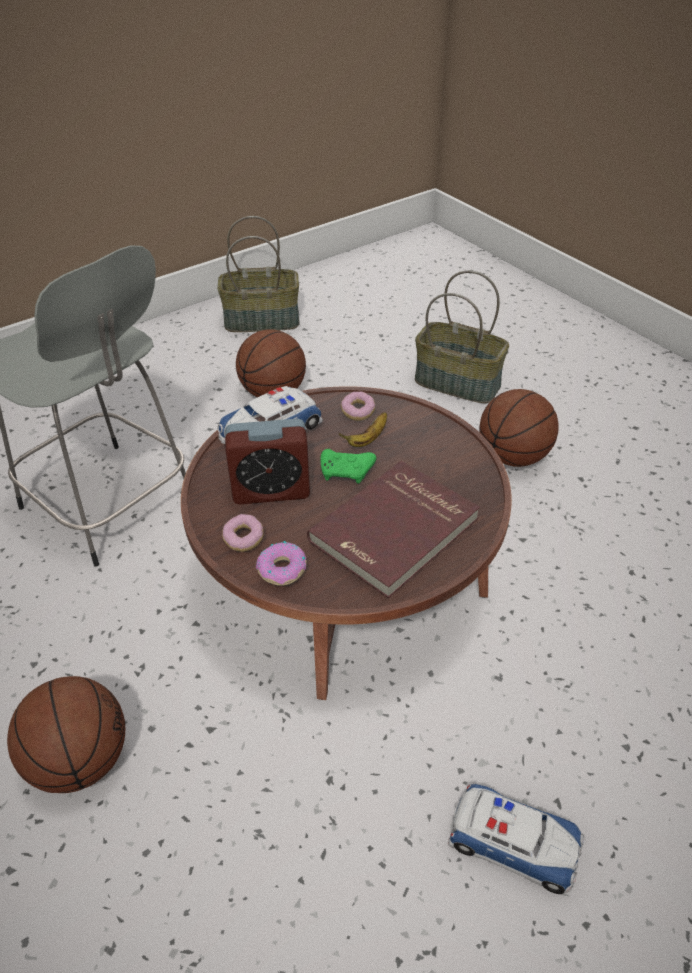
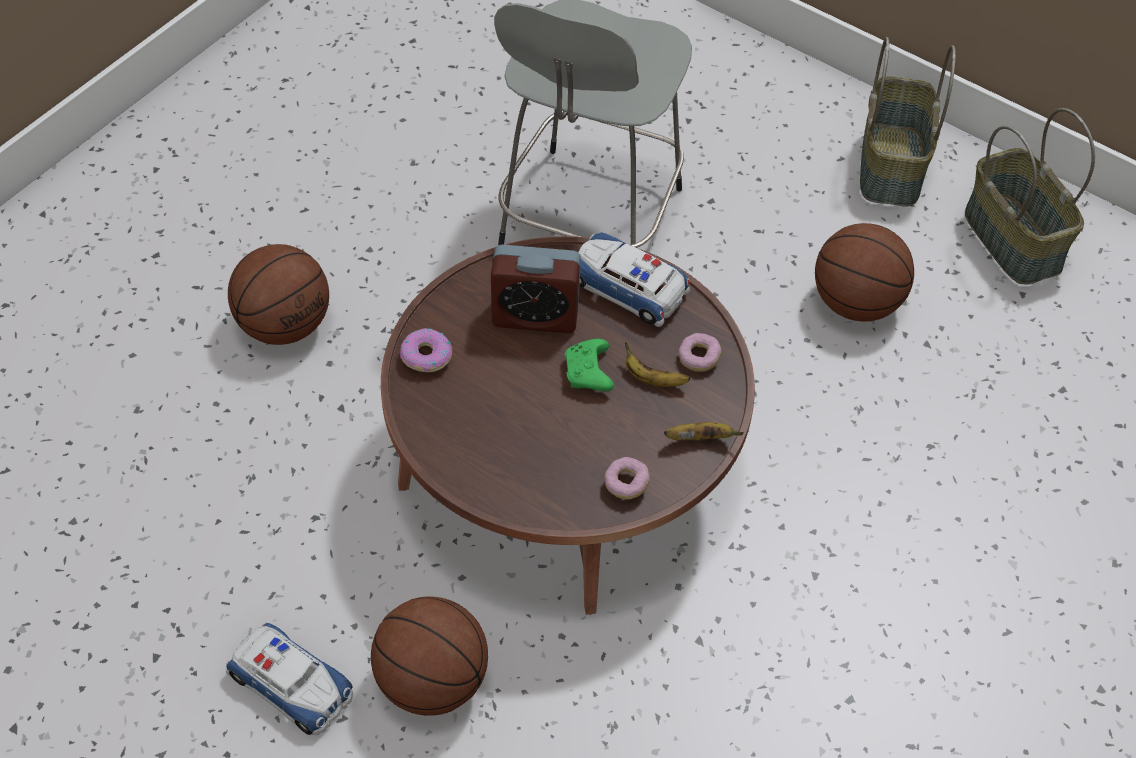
camera: 70 degrees right, 10 degrees up
(243, 539) = (455, 314): donut -> donut (626, 484)
(271, 490) = (535, 316): alarm clock -> alarm clock turned 60 degrees counterclockwise
(396, 531) = (510, 436): red book -> none
(435, 426) = (700, 438): none -> banana
(458, 383) = (995, 512): basket -> basket (892, 166)
(513, 457) = (856, 608): basketball -> basketball (431, 681)
(514, 842) = (291, 684): toy car -> toy car turned 60 degrees counterclockwise

